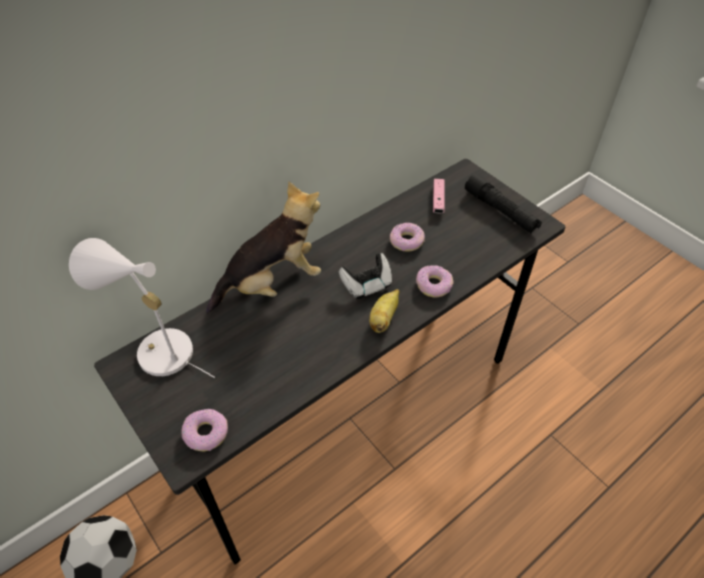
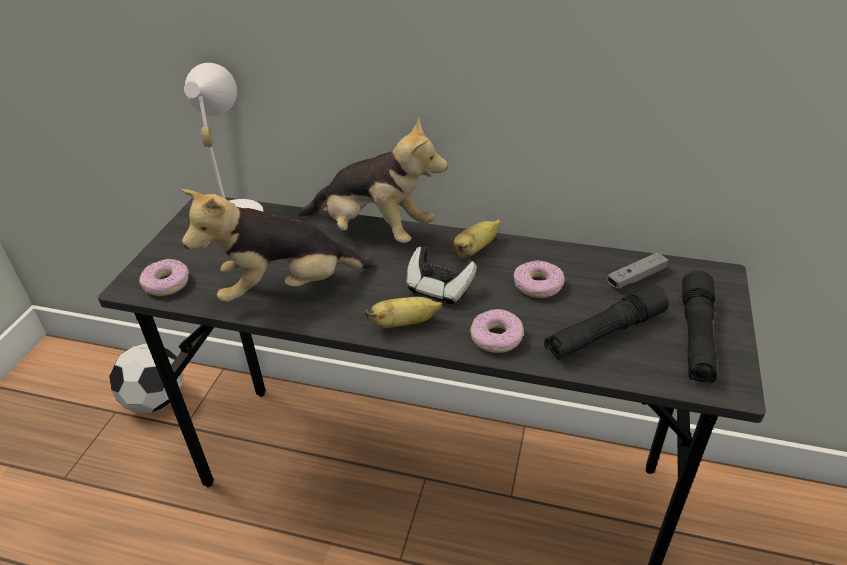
camera: 55 degrees right, 10 degrees down
(288, 361) = (287, 288): none -> plush toy
(346, 247) = (475, 249): none -> banana
(438, 200) = (636, 277): pink game controller -> grey game controller
(469, 241) = (604, 333): none -> black flashlight

